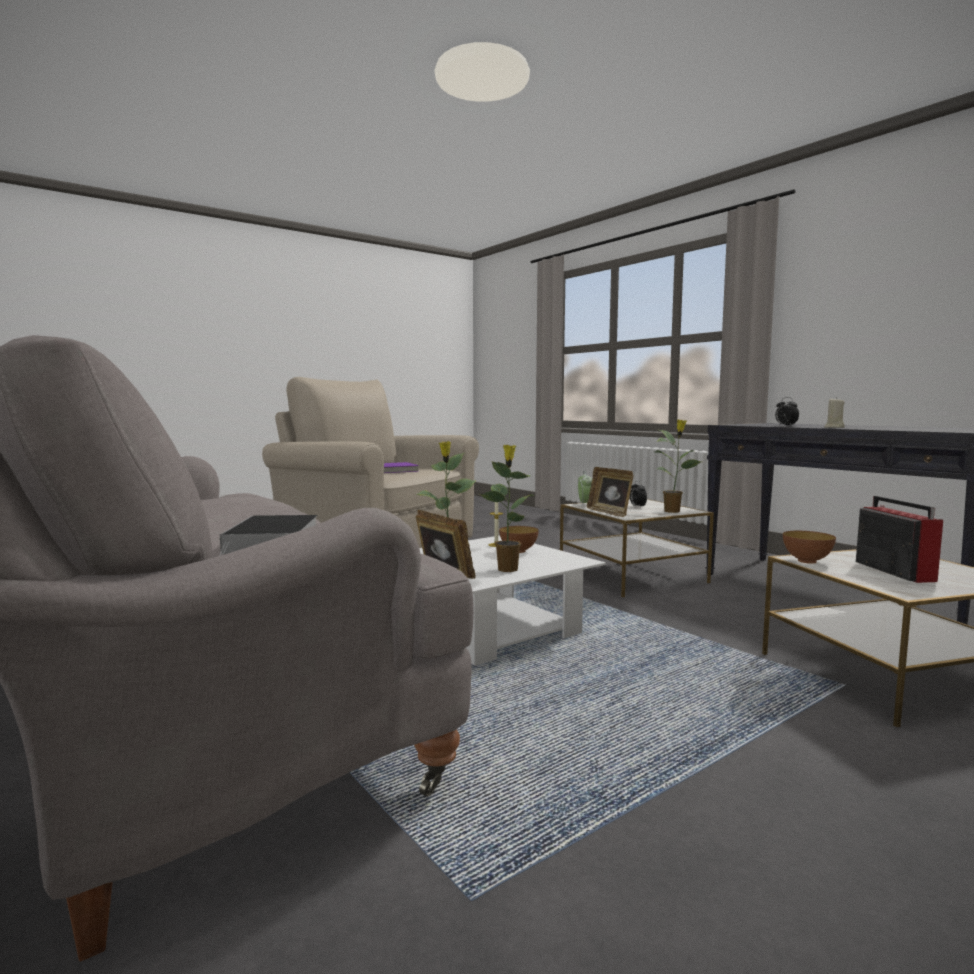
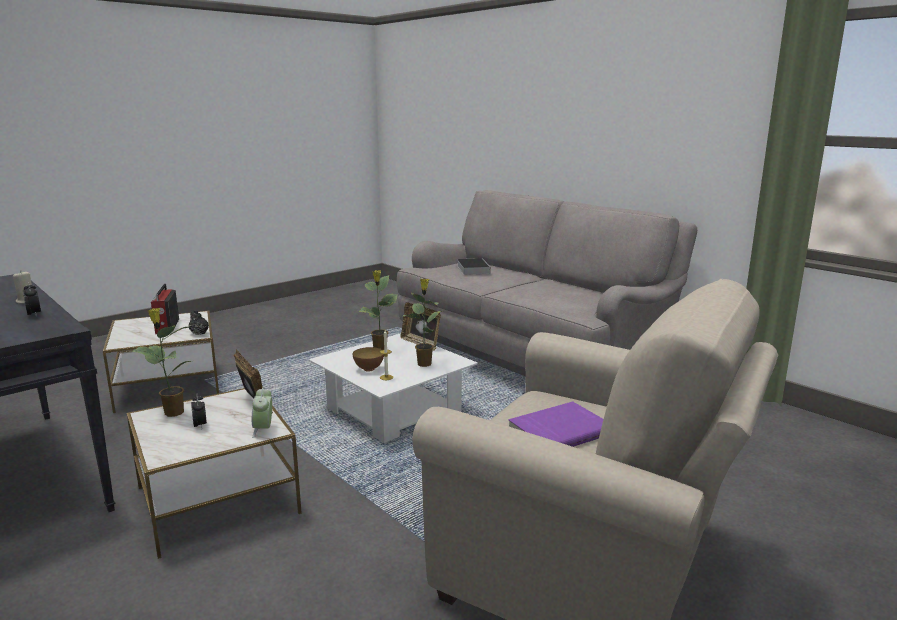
camera: 175 degrees right, 10 degrees up
(807, 561) = (199, 333): bowl -> black teapot

